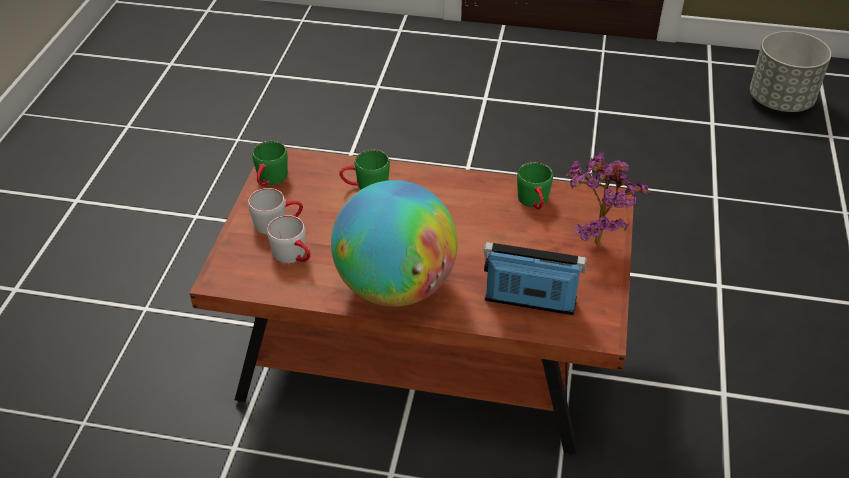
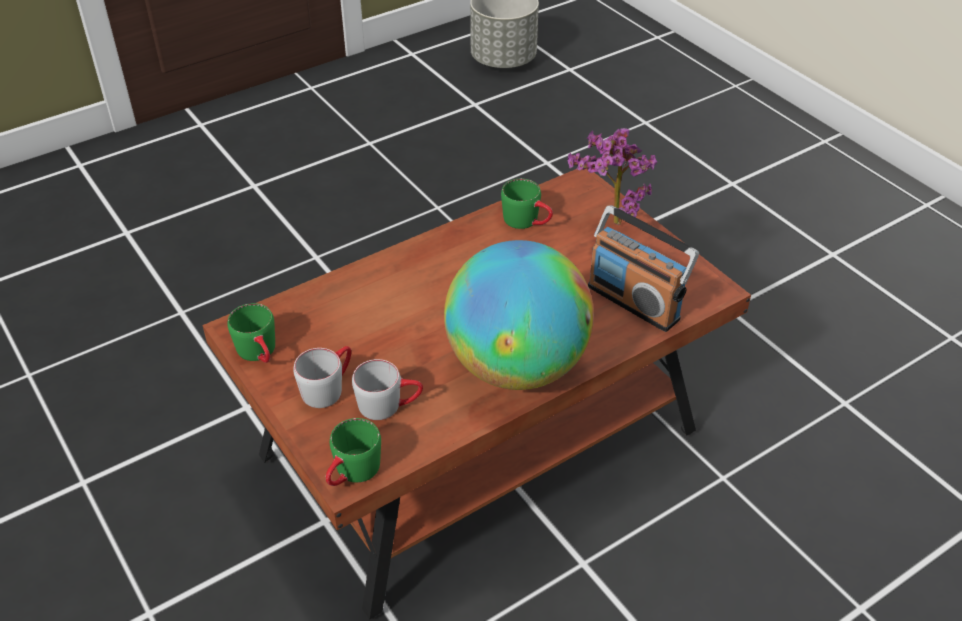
camera: 45 degrees left, 0 degrees up
(365, 186) = (363, 299): green mug -> green mug (352, 474)
(530, 301) = (634, 302): radio -> radio turned 105 degrees counterclockwise

